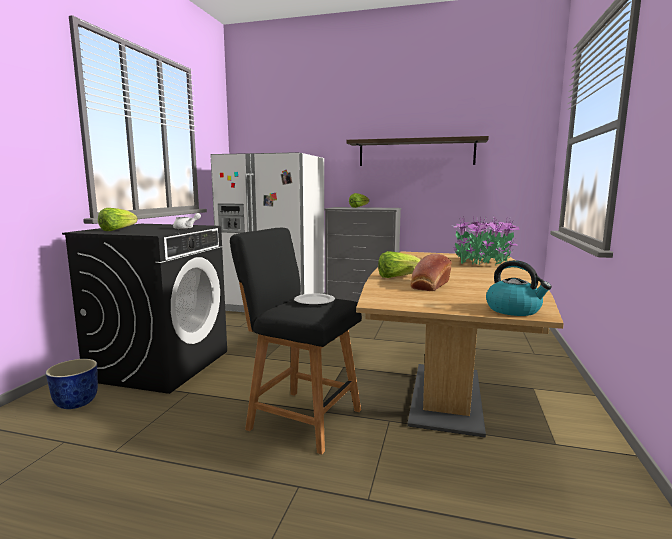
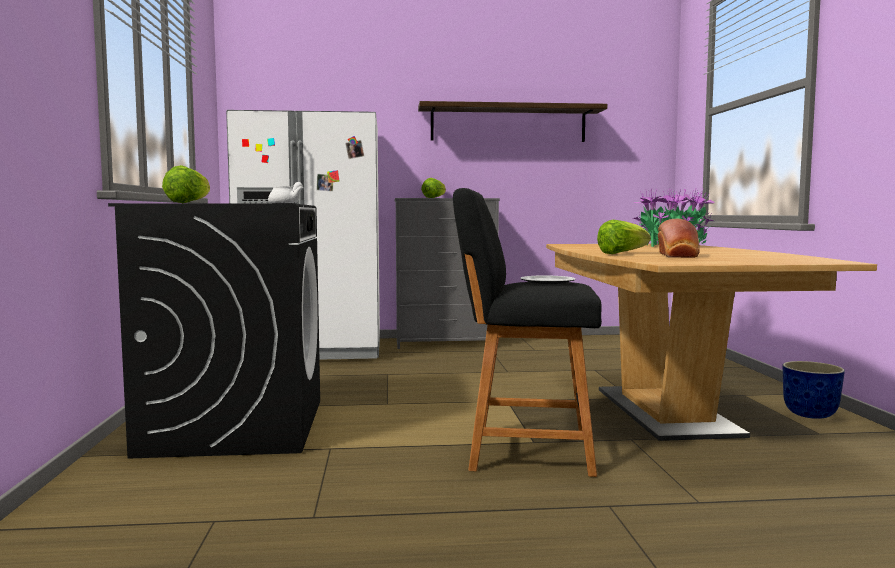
camera: 20 degrees left, 5 degrees down
(75, 403) = (161, 482): planter -> planter (810, 415)
(514, 310) = (813, 261): kettle -> none

